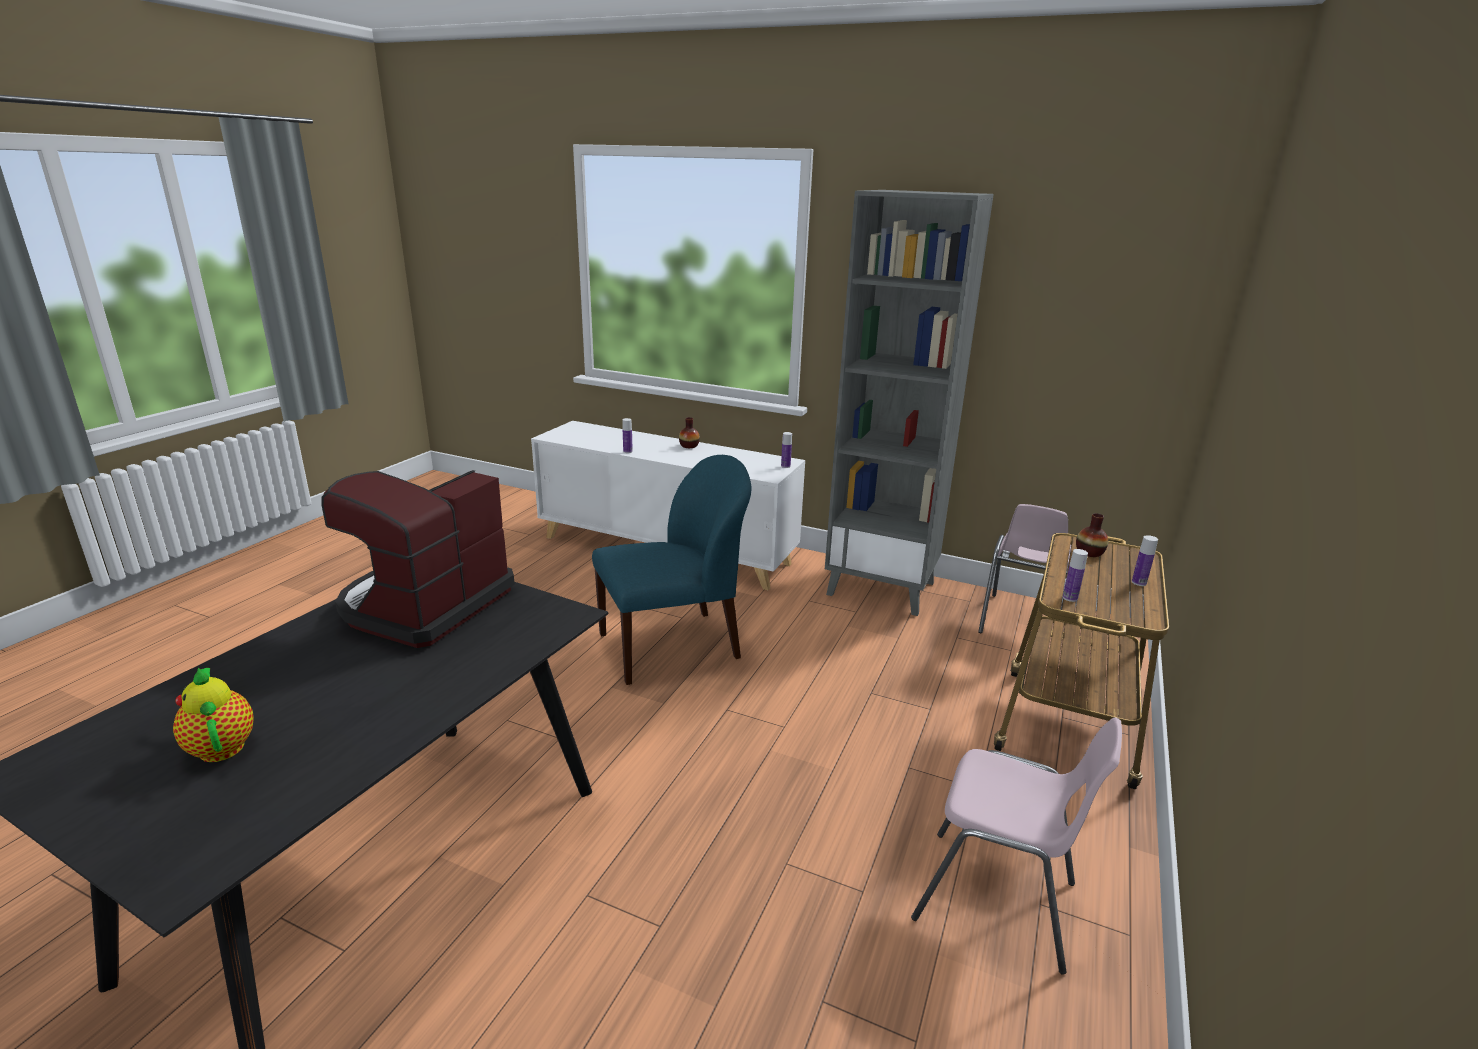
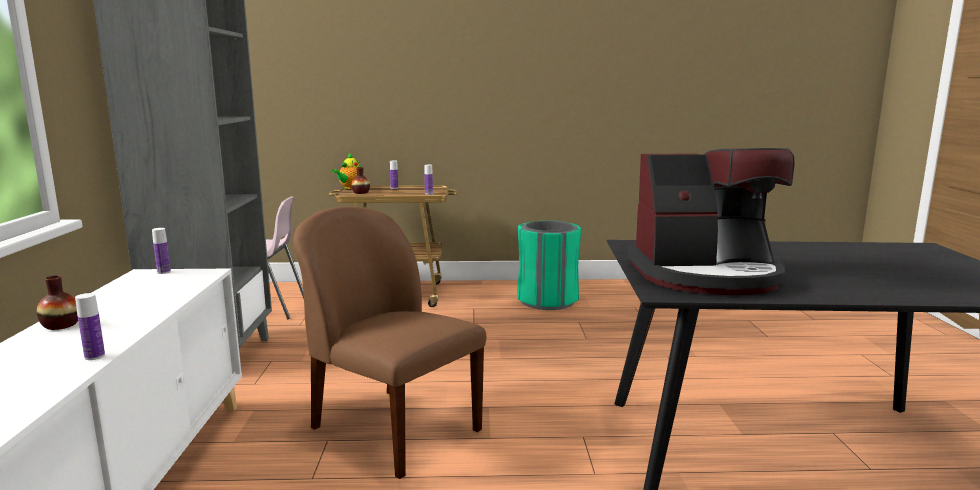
camera: 115 degrees left, 10 degrees down
(221, 745) = (903, 269): teapot -> teapot (350, 188)
(672, 646) = (393, 428): blue chair -> brown chair
(997, 901) = (547, 300): pink chair -> green trash can

